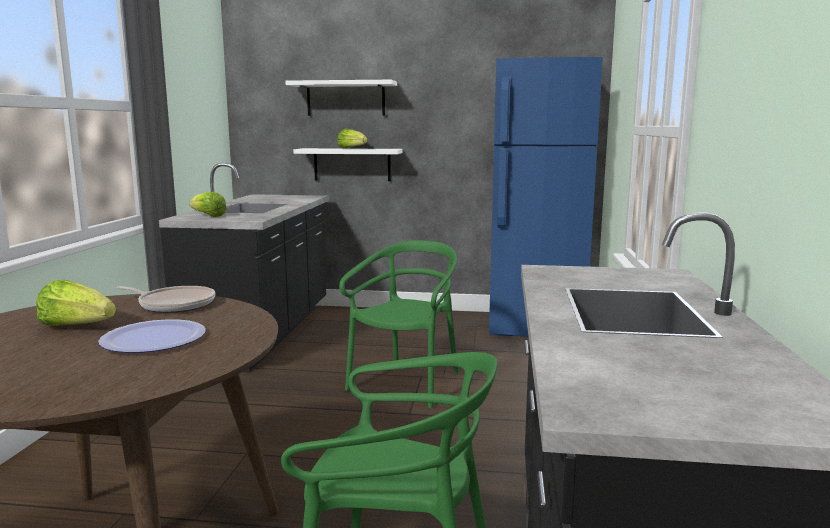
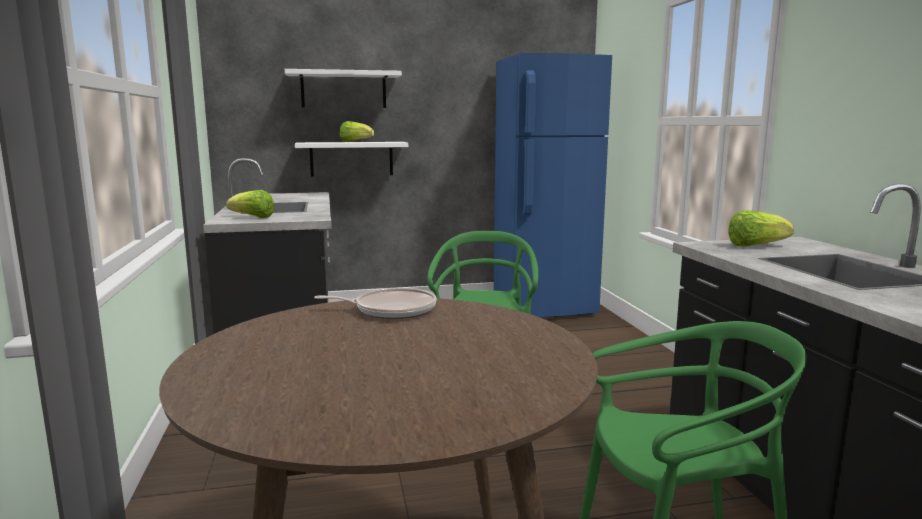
camera: 20 degrees left, 0 degrees up
(77, 326) = (333, 343): lettuce -> lettuce (755, 246)
(154, 339) = (451, 345): plate -> none

